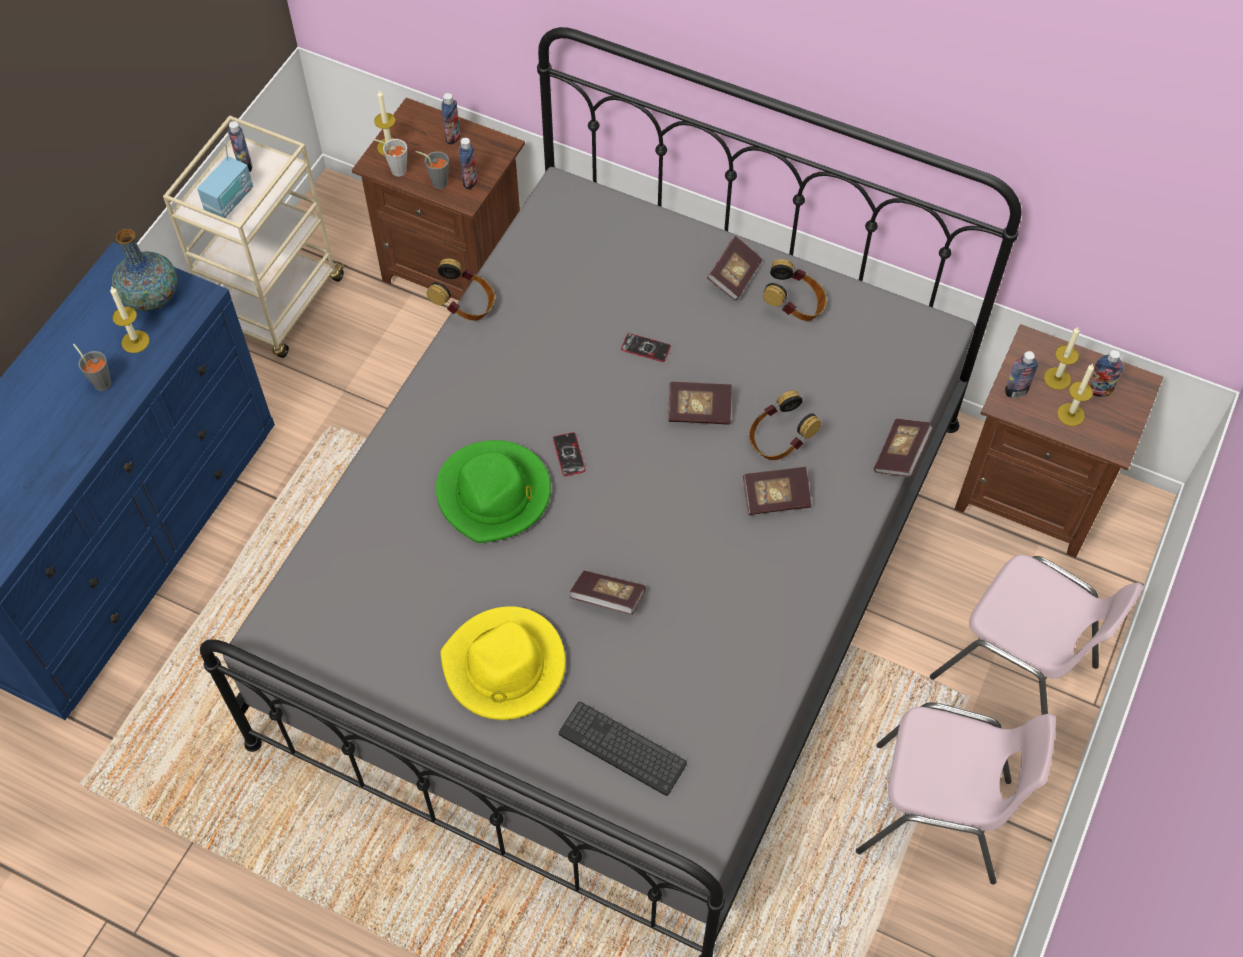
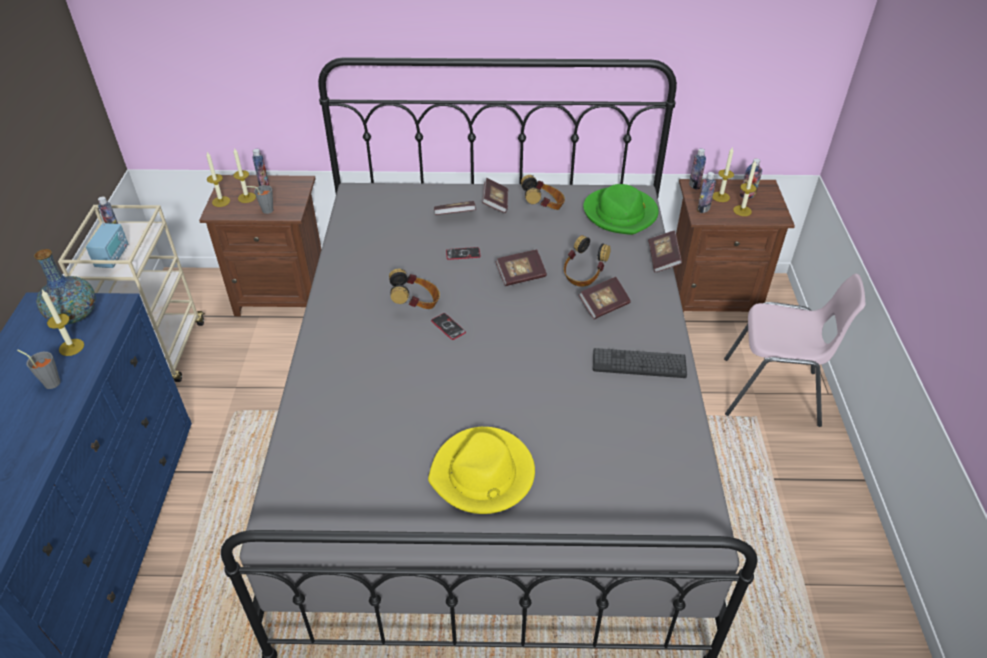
camera: 25 degrees left, 15 degrees down
(395, 169) = (231, 211): grey cup -> none
(423, 151) = (247, 197): none -> candle
(465, 306) = (323, 267): headphones -> headphones (416, 304)
(469, 181) = (288, 204): bottle -> bottle (694, 185)
(494, 494) = (408, 367): green hat -> green hat (620, 213)
(608, 598) = (531, 402): book -> book (455, 215)
(622, 748) = (606, 495): keyboard -> keyboard (639, 364)
(936, 816) = (788, 495): pink chair -> none

